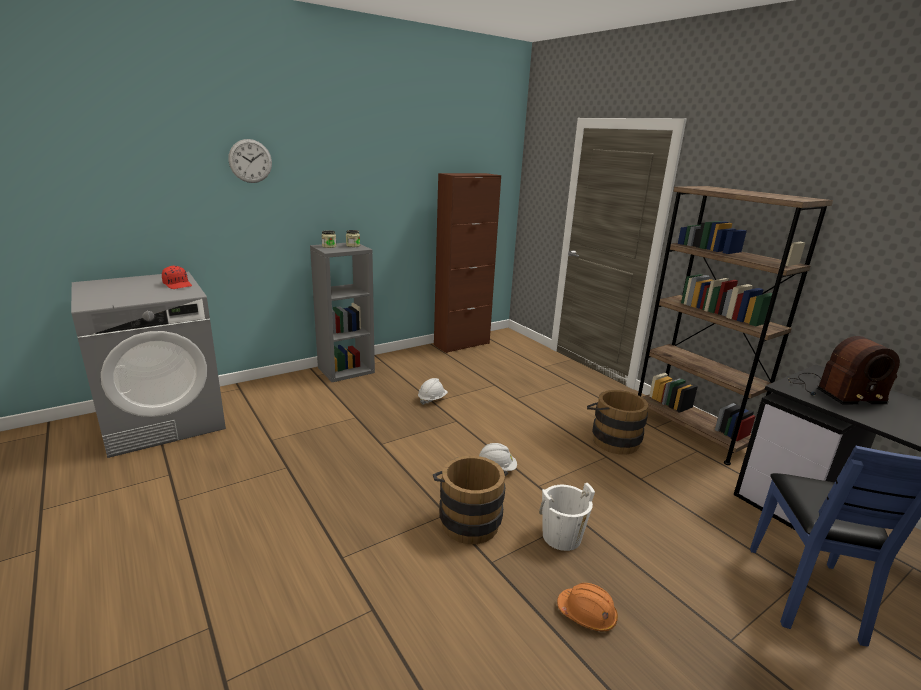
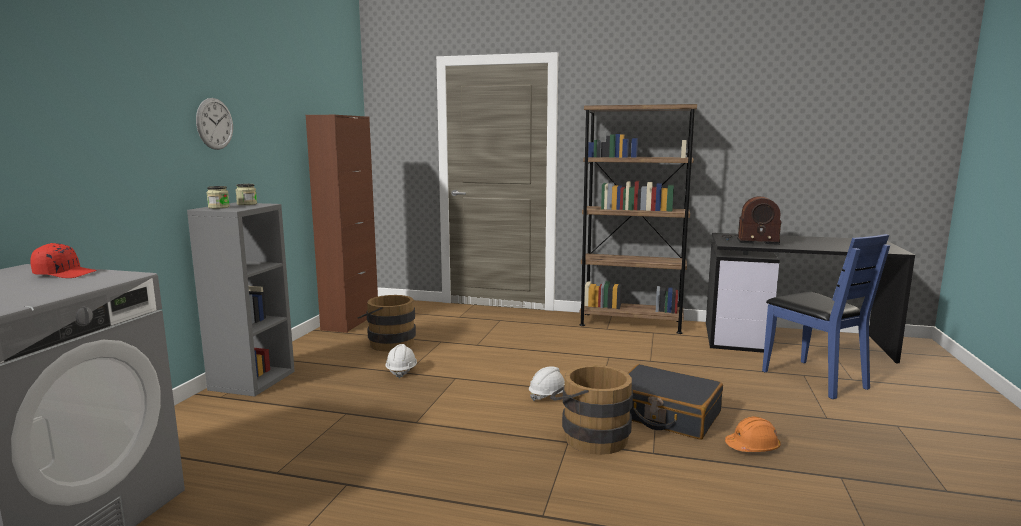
camera: 40 degrees left, 10 degrees down
(250, 161) = (105, 87): wall clock -> wall clock (215, 124)
(561, 536) = (666, 415): white bucket -> black suitcase
(612, 439) = (594, 345): brown bucket -> brown bucket (388, 343)
(833, 392) = (749, 241): radio -> radio turned 60 degrees clockwise

